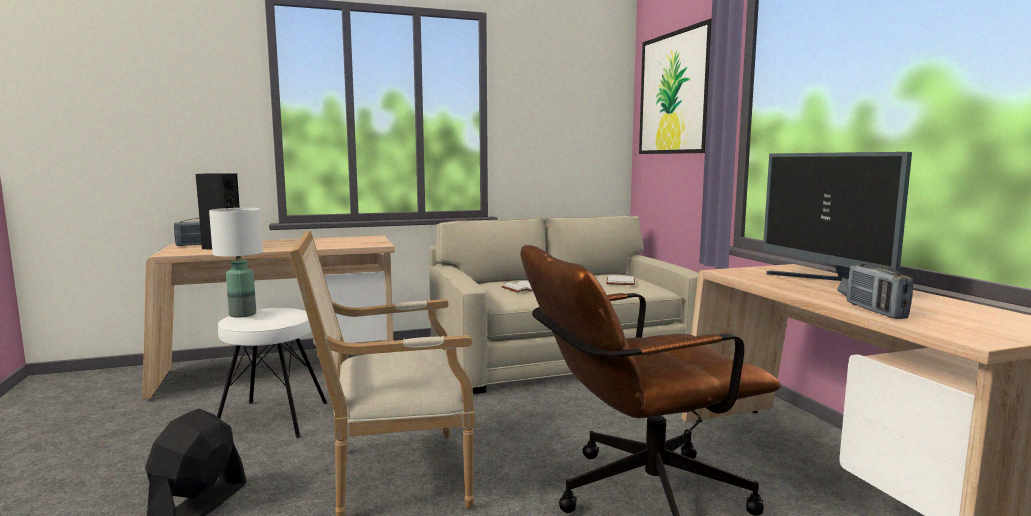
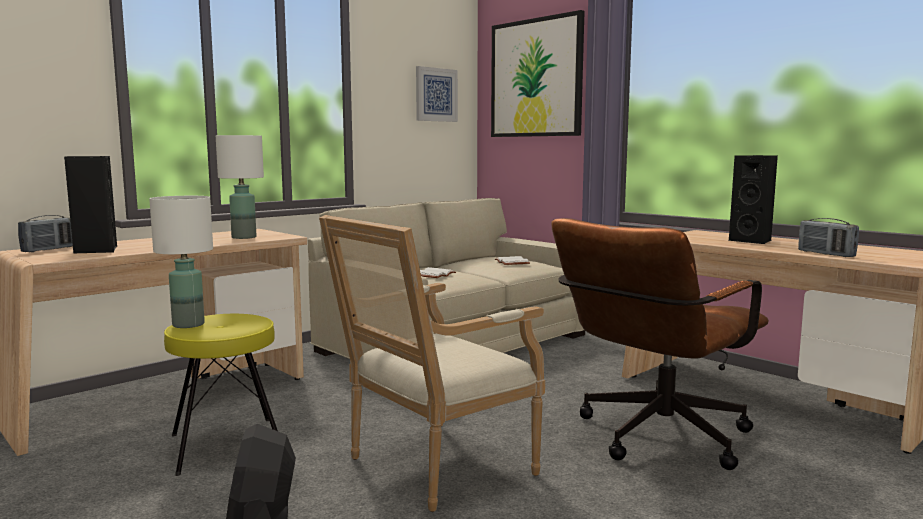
camera: 25 degrees left, 0 degrees up
(272, 419) = (226, 445): white stool -> yellow stool
(346, 243) = (243, 237): none -> white table lamp
(582, 113) = (436, 95): none -> picture
(825, 284) = (753, 241): monitor -> black speaker

